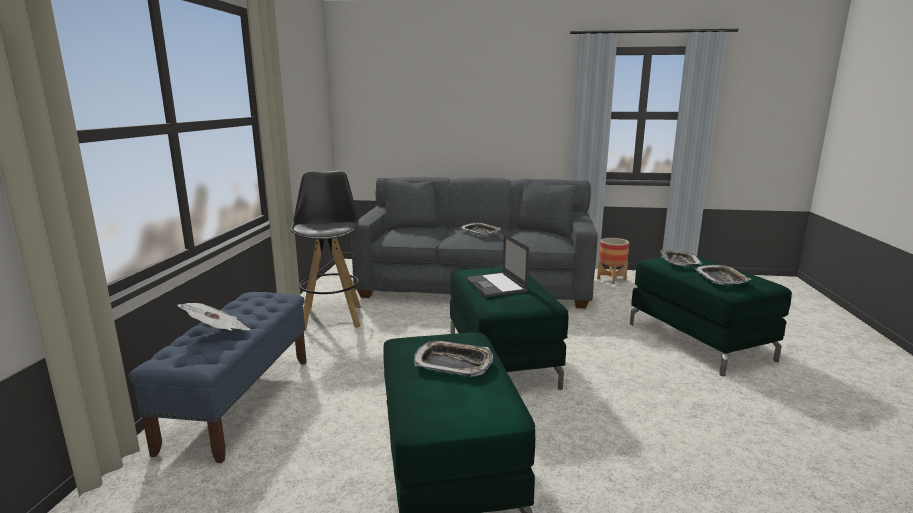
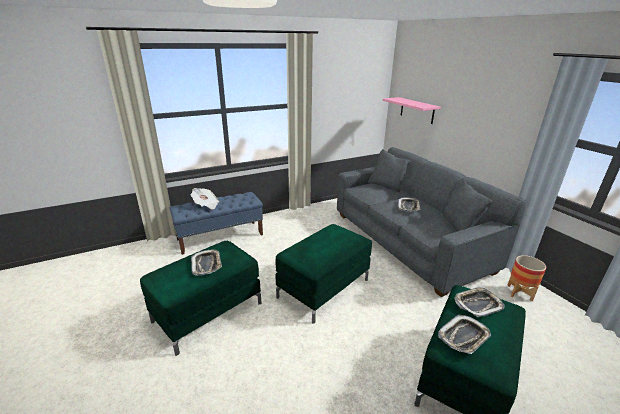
camera: 55 degrees right, 10 degrees up
(332, 317) = (310, 220): black stool -> none
(394, 122) = (417, 110): none -> pink shelf
(496, 285) = (319, 243): laptop -> none

